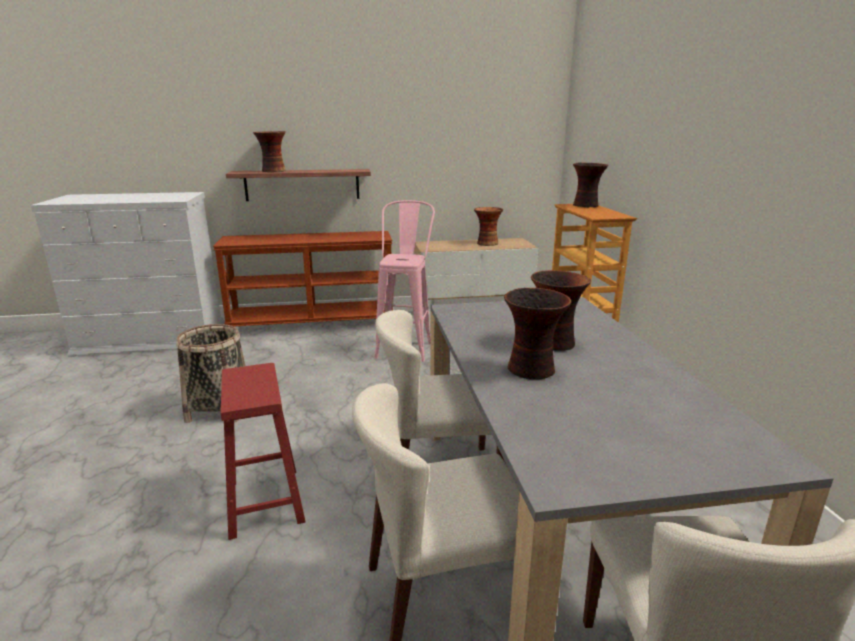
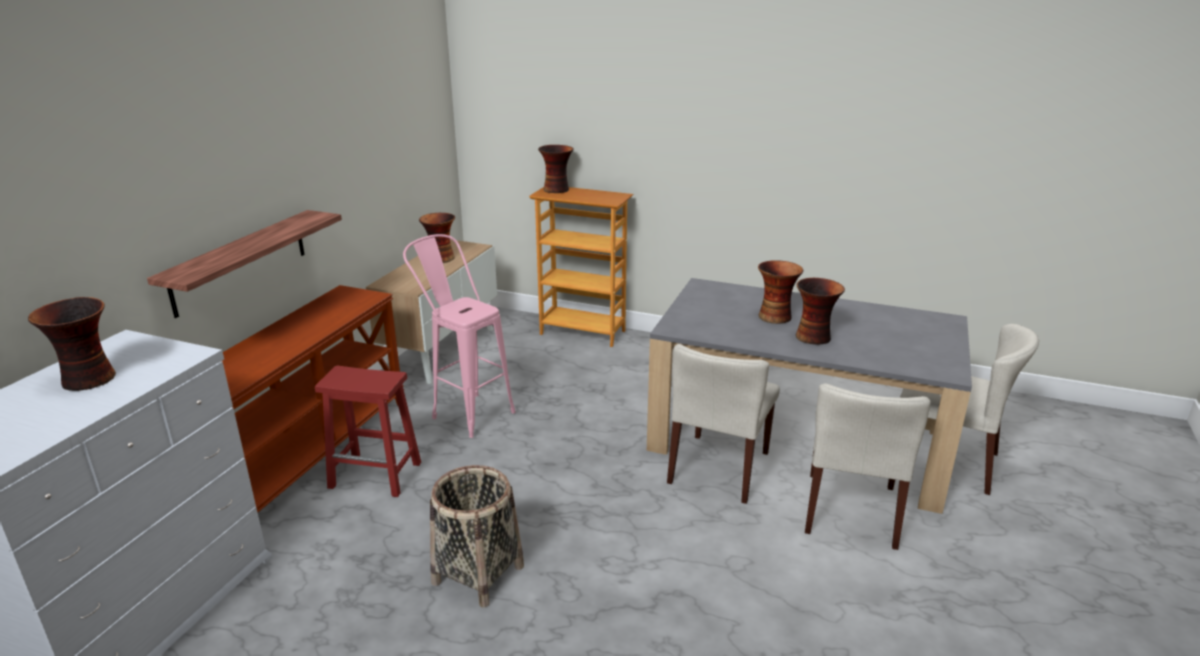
camera: 60 degrees left, 5 degrees up
(265, 502) = (692, 570): red stool -> red stool (377, 475)
(273, 171) = (223, 256): vase -> vase (88, 380)

